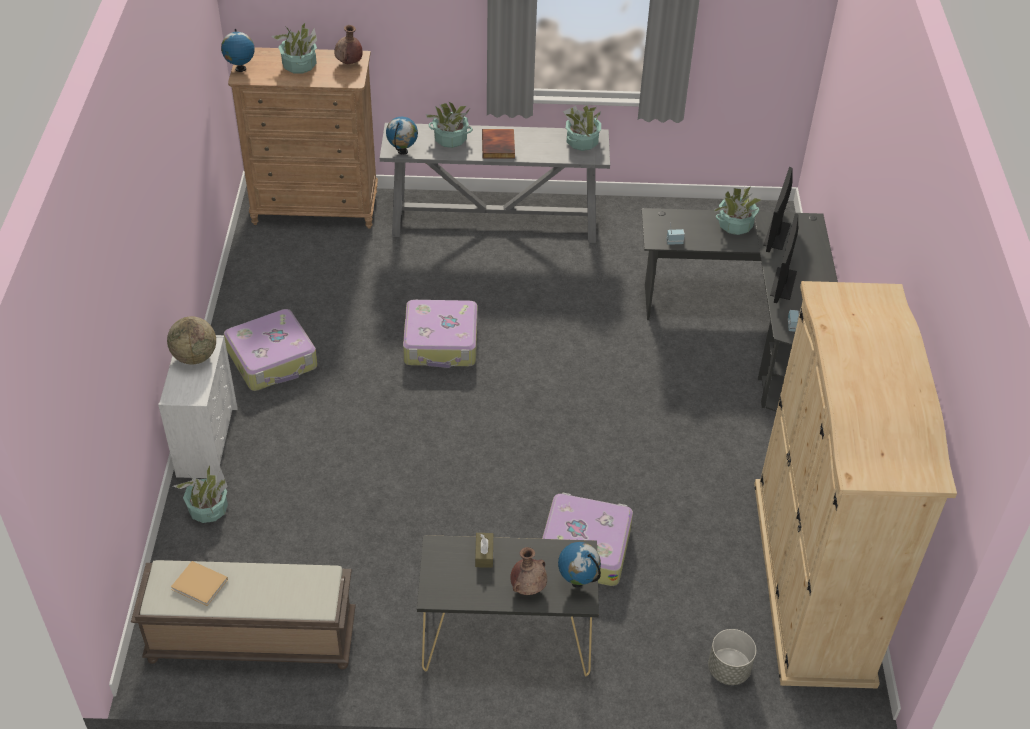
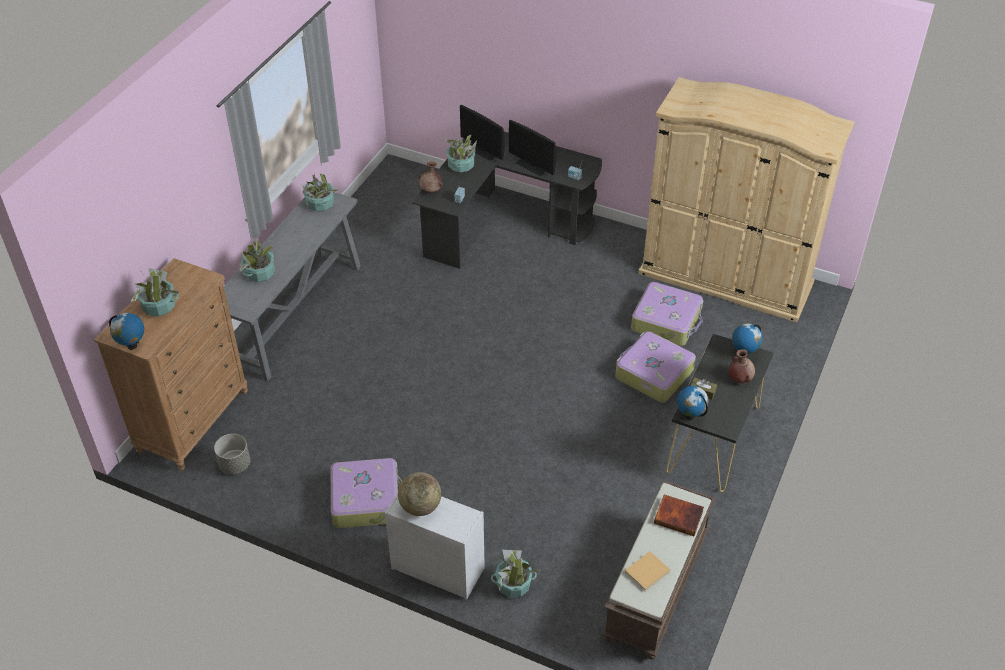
camera: 65 degrees left, 0 degrees up
(349, 63) = (182, 275): brown vase -> brown vase (431, 191)
(403, 151) = (254, 306): globe -> globe (690, 416)
(441, 343) = (413, 388): suitcase -> suitcase (667, 321)
(499, 146) = (290, 249): book -> book (679, 516)
(729, 670) = (777, 340): grey planter -> grey planter (235, 464)

